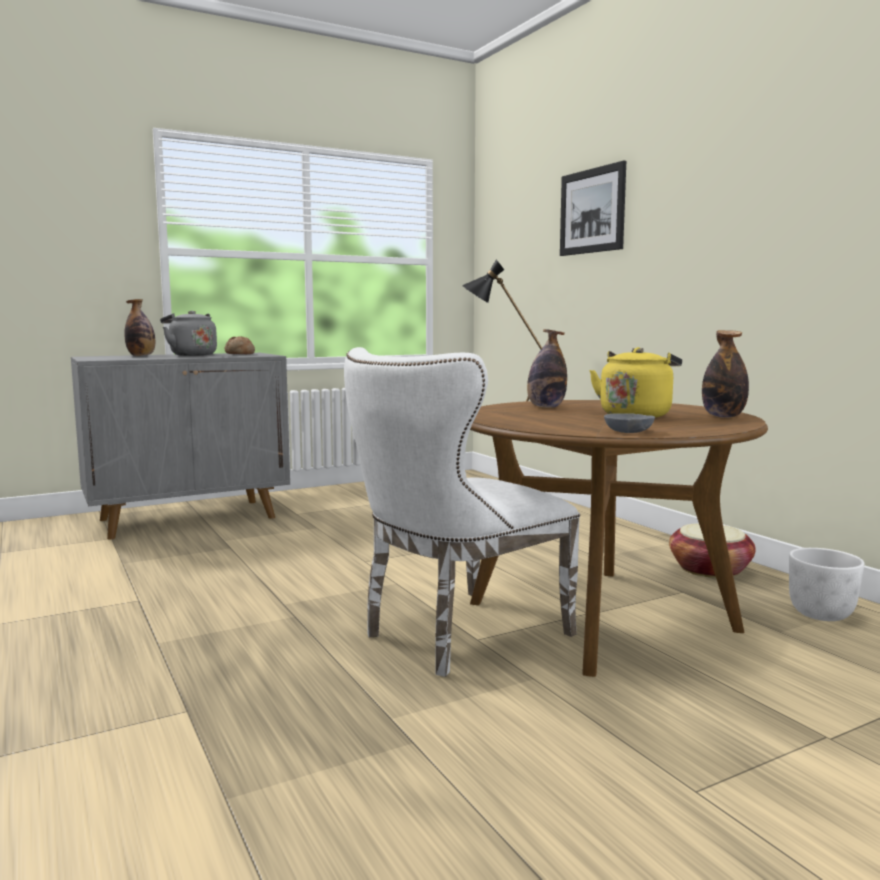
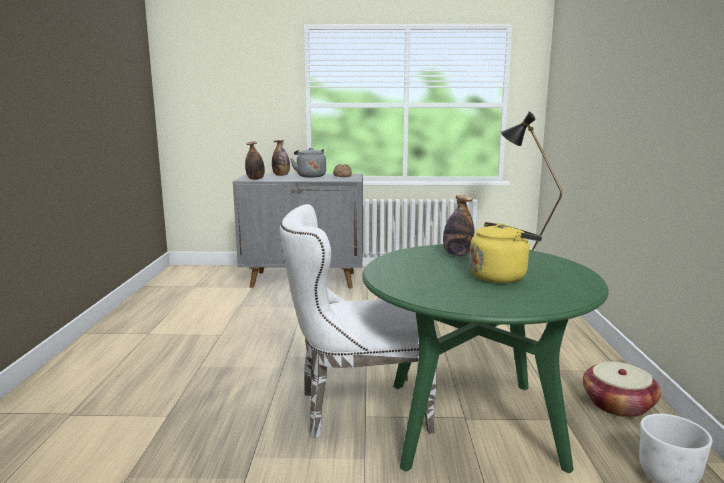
camera: 30 degrees right, 5 degrees up
(592, 211) = (608, 72): picture -> none
(600, 616) = (471, 422): brown dining table -> green dining table
(629, 431) = (441, 298): grey bowl -> none
(723, 416) = (570, 290): bottle -> bottle (255, 179)

